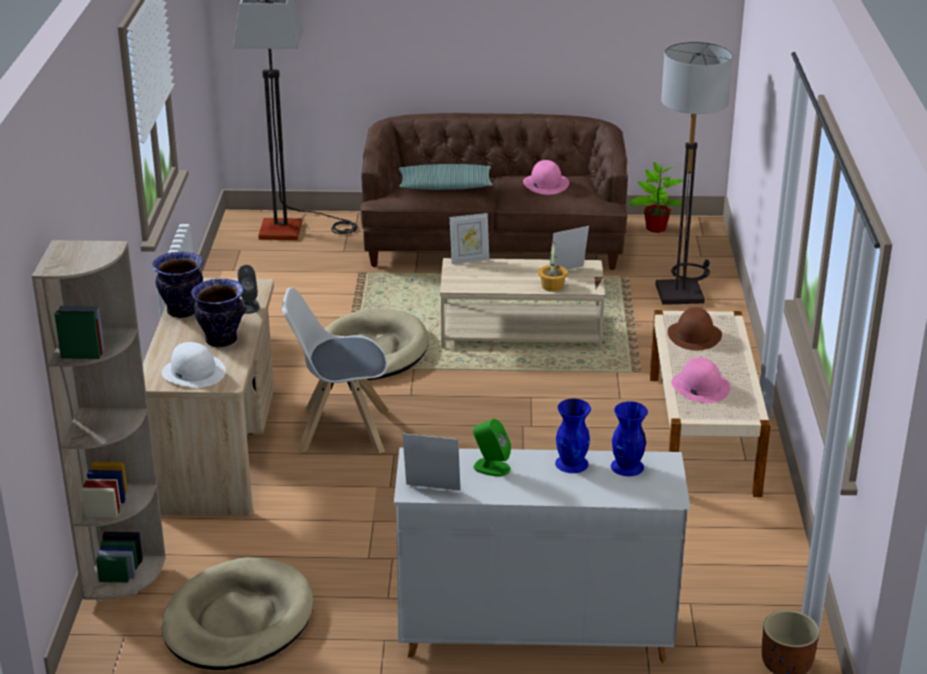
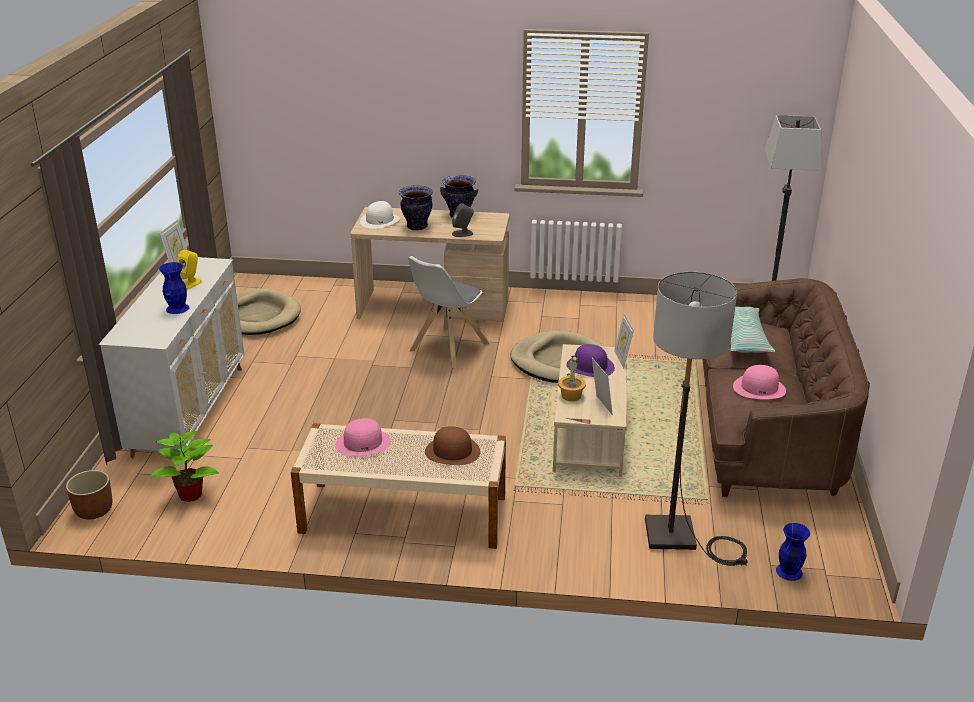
camera: 95 degrees right, 0 degrees up
(123, 584) = (306, 285): beige bookcase -> none
(340, 430) = (447, 348): chair -> chair turned 150 degrees counterclockwise
(488, 276) = (590, 366): none -> purple hat
(491, 467) = (190, 283): green speaker -> yellow speaker
(627, 467) = (160, 326): blue vase -> blue vase (788, 571)
(655, 228) = (836, 539): potted plant -> potted plant (191, 494)

